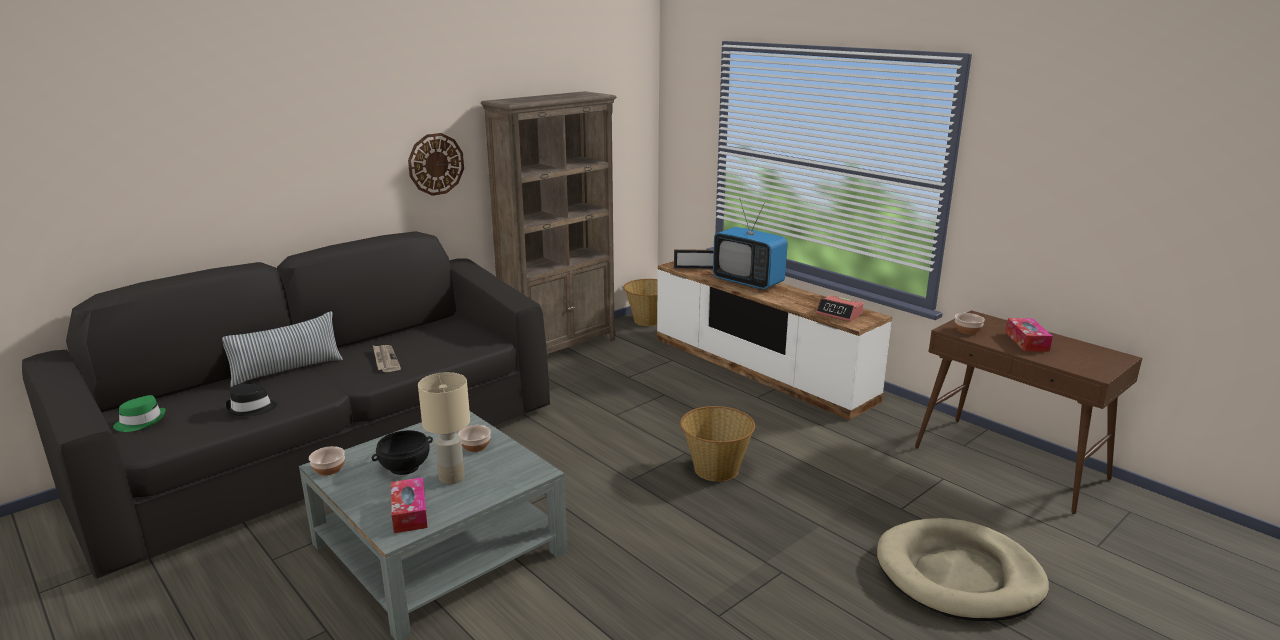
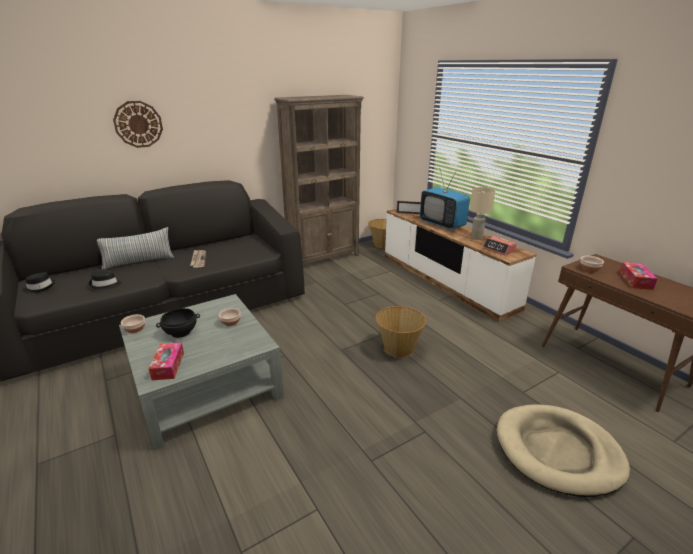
camera: 10 degrees right, 5 degrees up
(141, 422) = (40, 288): green hat -> black hat
(436, 164) = (244, 138): wall clock -> wall clock (138, 124)
(451, 478) = (205, 343): beige table lamp -> beige table lamp (476, 237)

